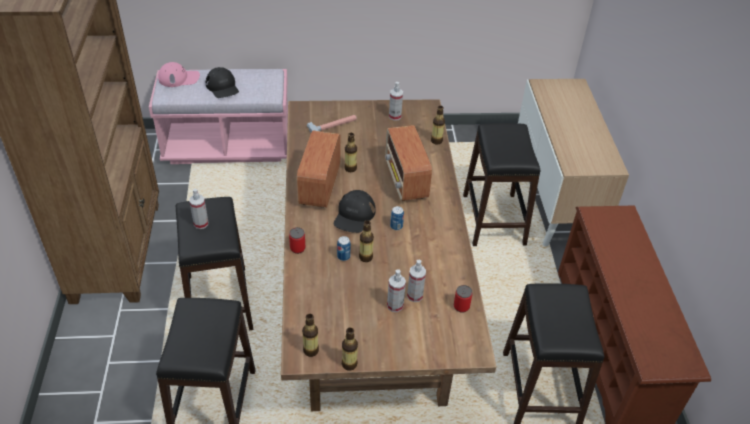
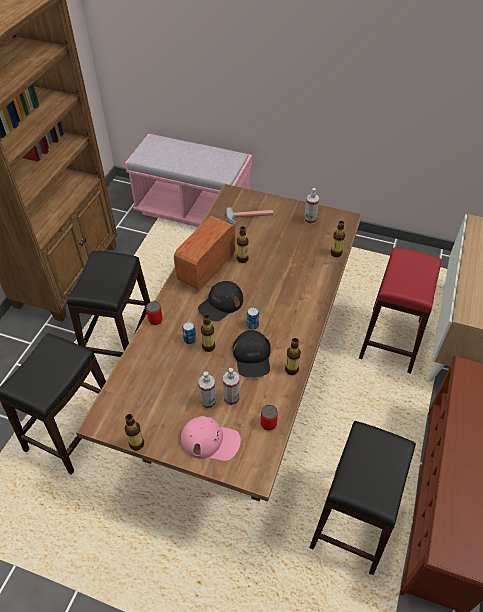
camera: 25 degrees right, 5 degrees up
(179, 78) = (159, 144): pink cap -> pink cap (210, 440)
(201, 224) = (100, 273): spray bottle -> none
(222, 87) = (188, 159): black cap -> black cap (252, 357)
(311, 350) = (112, 419): bottle -> bottle (291, 369)
(406, 180) = (285, 284): radio -> none
(494, 219) = (391, 339): black stool -> red stool

